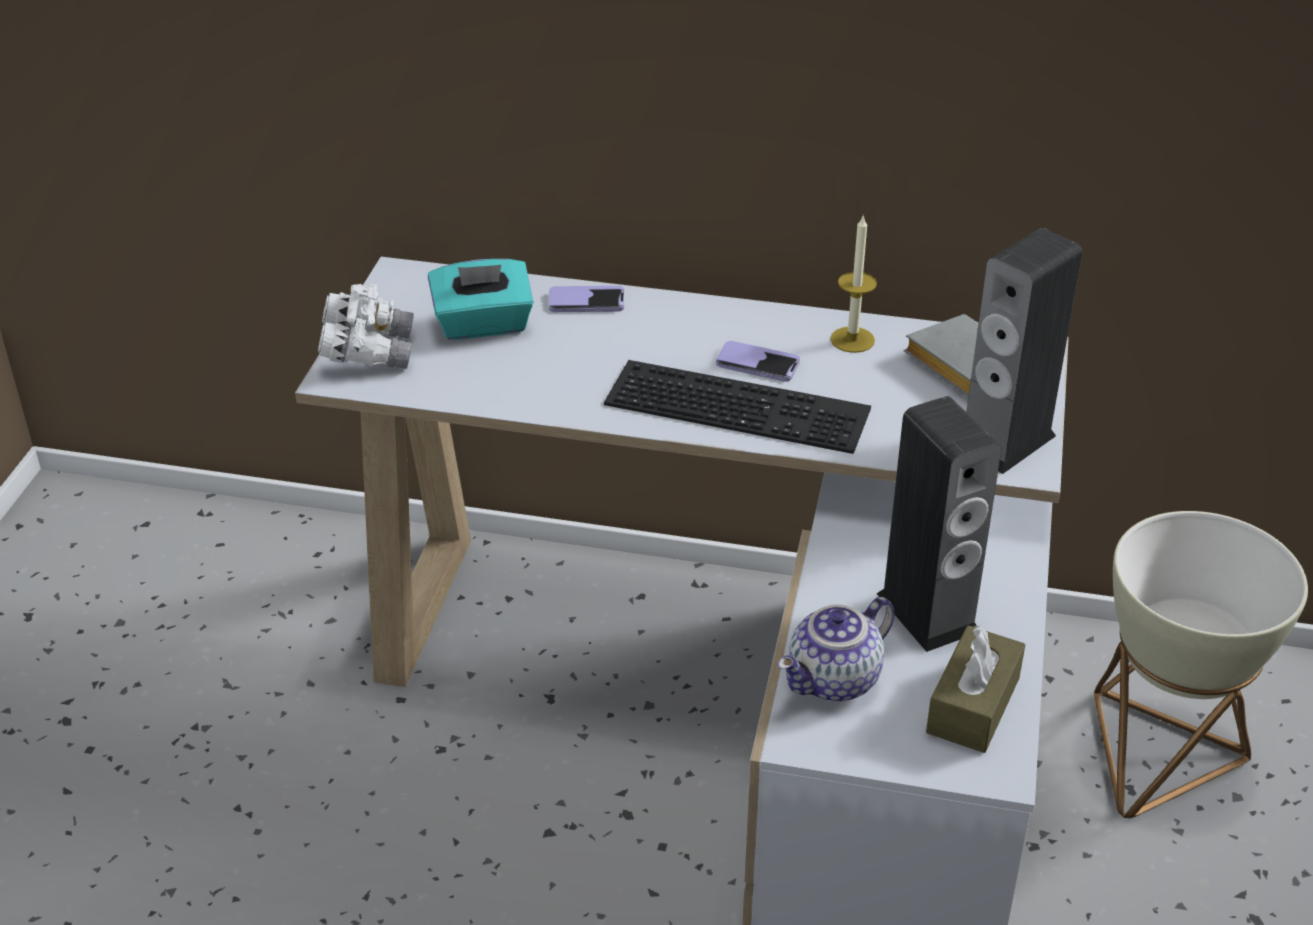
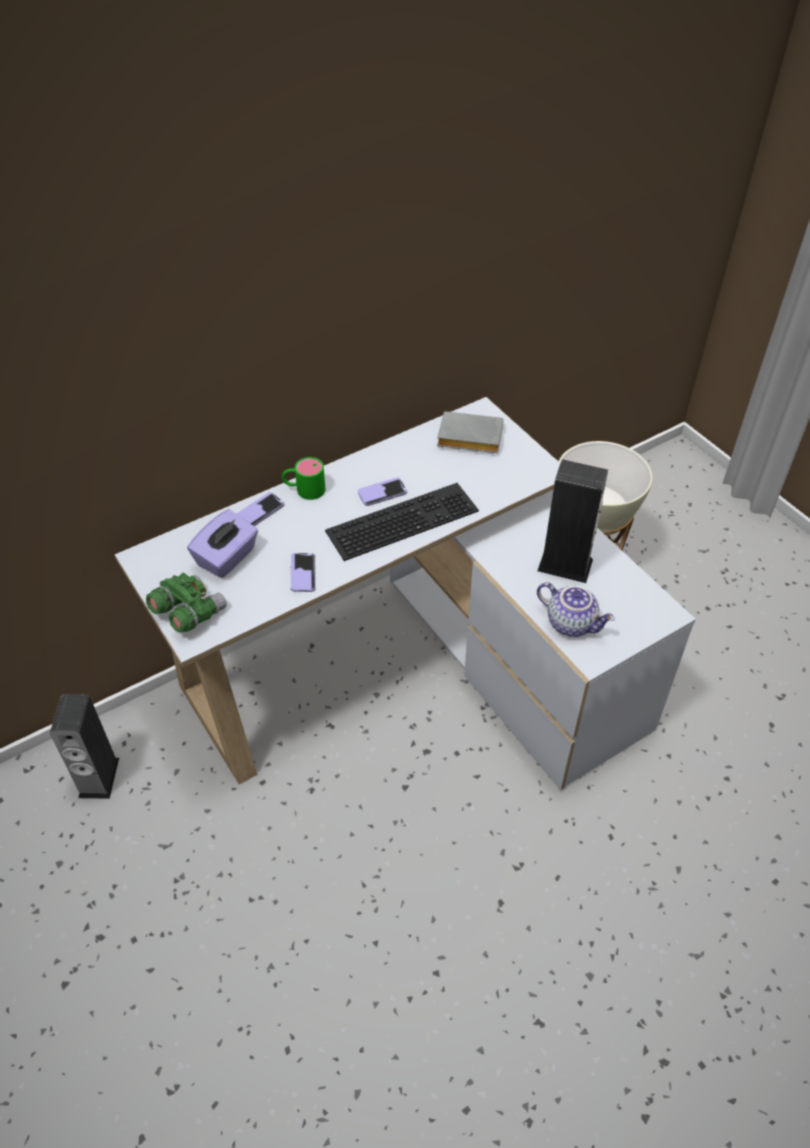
camera: 45 degrees left, 10 degrees up
(368, 352) = (188, 613): white binoculars -> green binoculars
(483, 325) = (227, 558): turquoise tissue box -> purple tissue box
(540, 389) = (303, 573): none -> phone
(668, 308) = (304, 489): none -> green mug
(835, 681) = (572, 623): teapot -> teapot turned 60 degrees counterclockwise
(852, 340) = (405, 454): candle -> none
(973, 705) = (629, 593): brown tissue box -> none
(1005, 441) = (526, 464): speaker -> speaker (99, 777)

